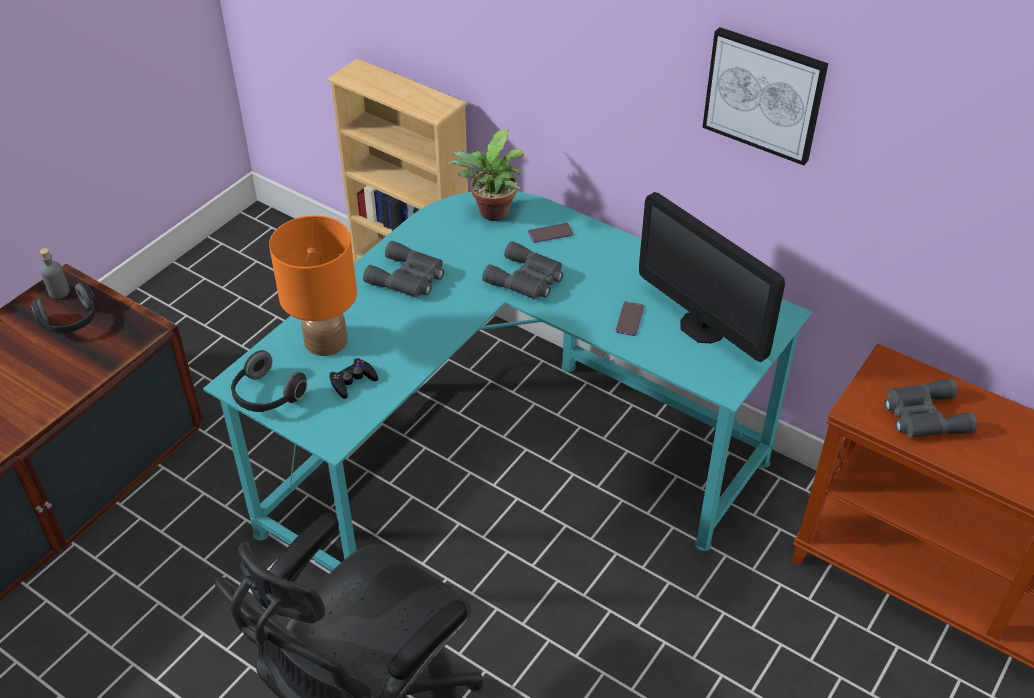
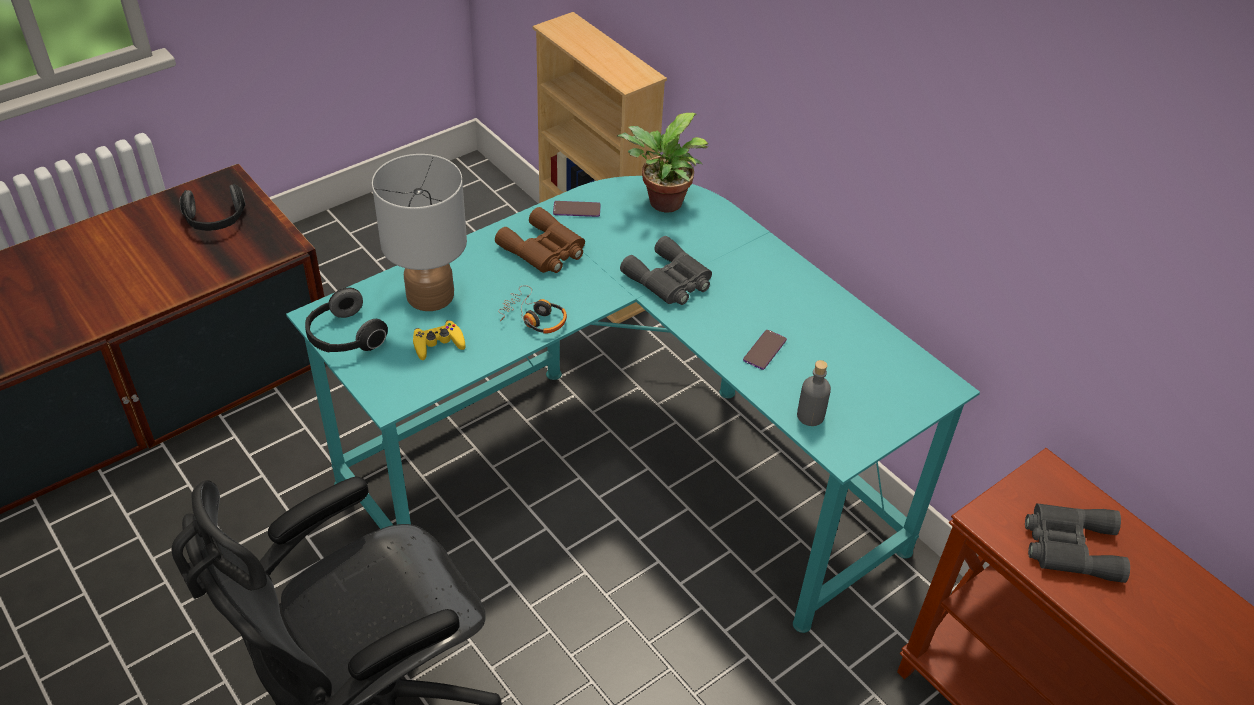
camera: 15 degrees right, 0 degrees up
(59, 292) = (218, 190): grey bottle -> grey bottle (810, 416)
(325, 341) = (429, 296): orange table lamp -> grey table lamp
(352, 381) = (438, 344): black game controller -> yellow game controller
(408, 278) = (544, 250): grey binoculars -> brown binoculars
(425, 339) = (533, 318): none -> headphones
(550, 233) = (716, 238): phone -> phone (576, 209)
(703, 327) = (844, 379): monitor -> none
(764, 94) = (965, 122): picture -> none

